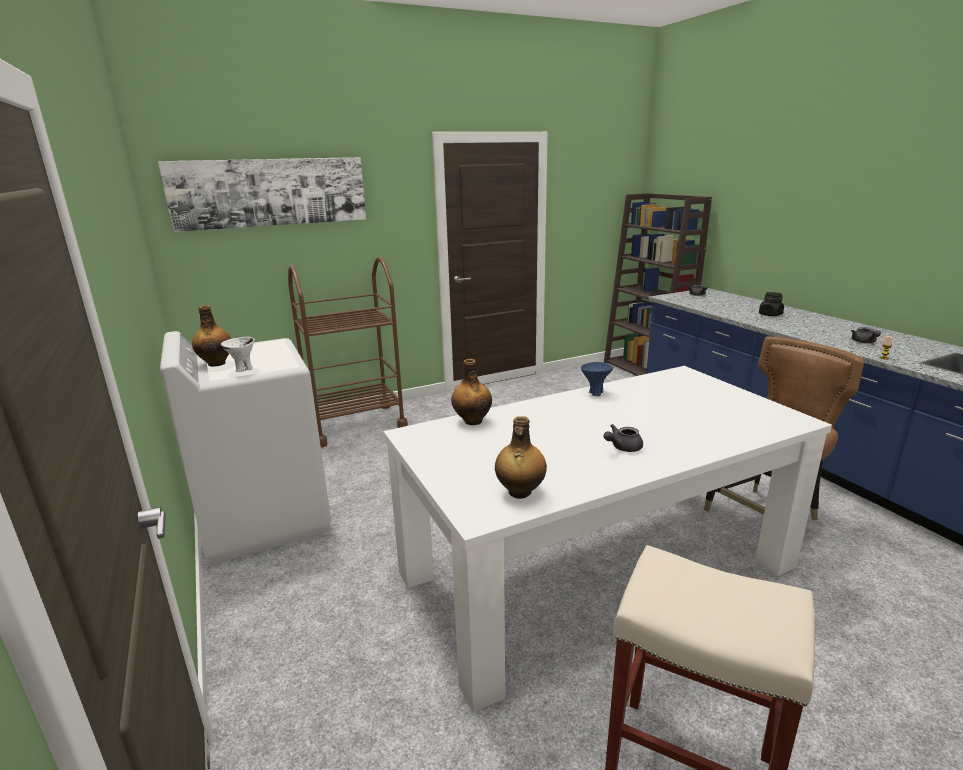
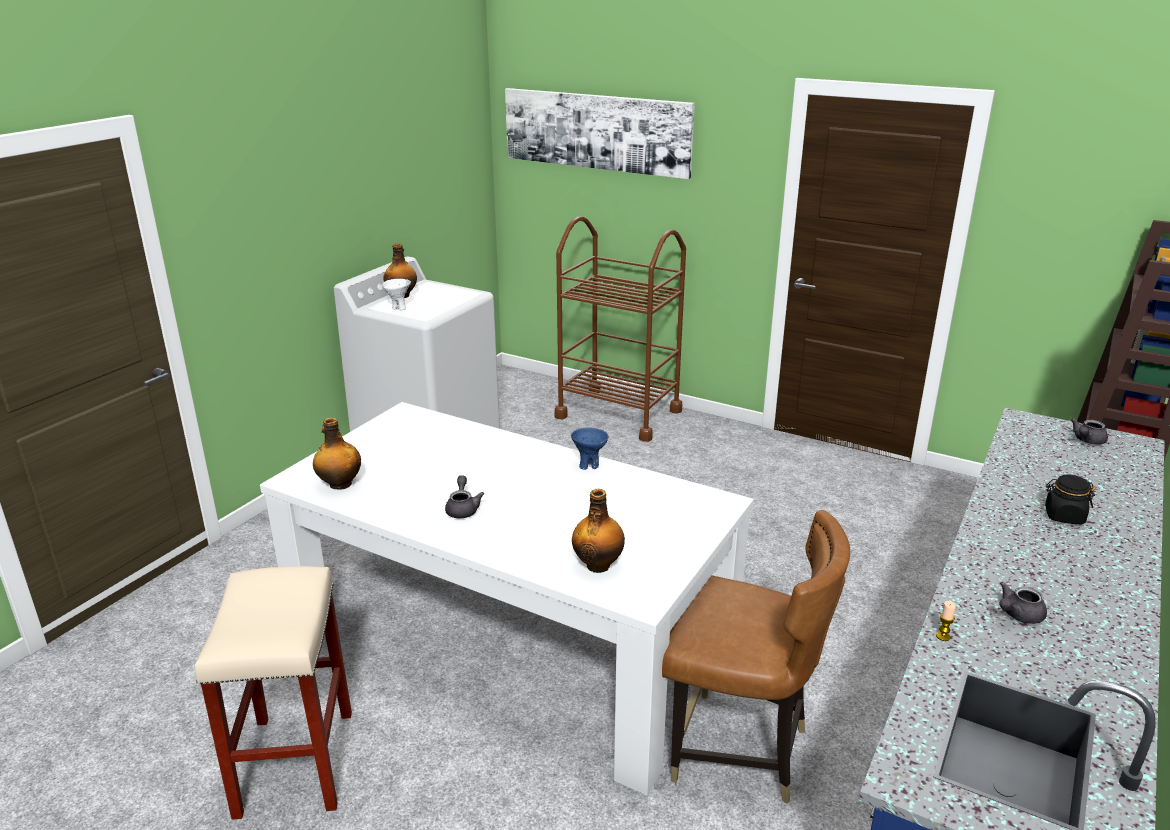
camera: 55 degrees right, 5 degrees up
(472, 421) = (455, 428): bottle -> bottle (598, 565)
(622, 447) = (463, 509): grey teapot -> grey teapot turned 60 degrees clockwise

